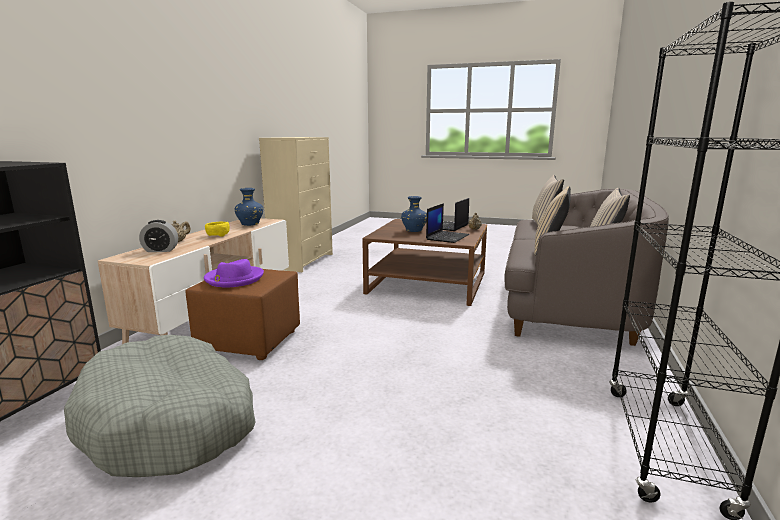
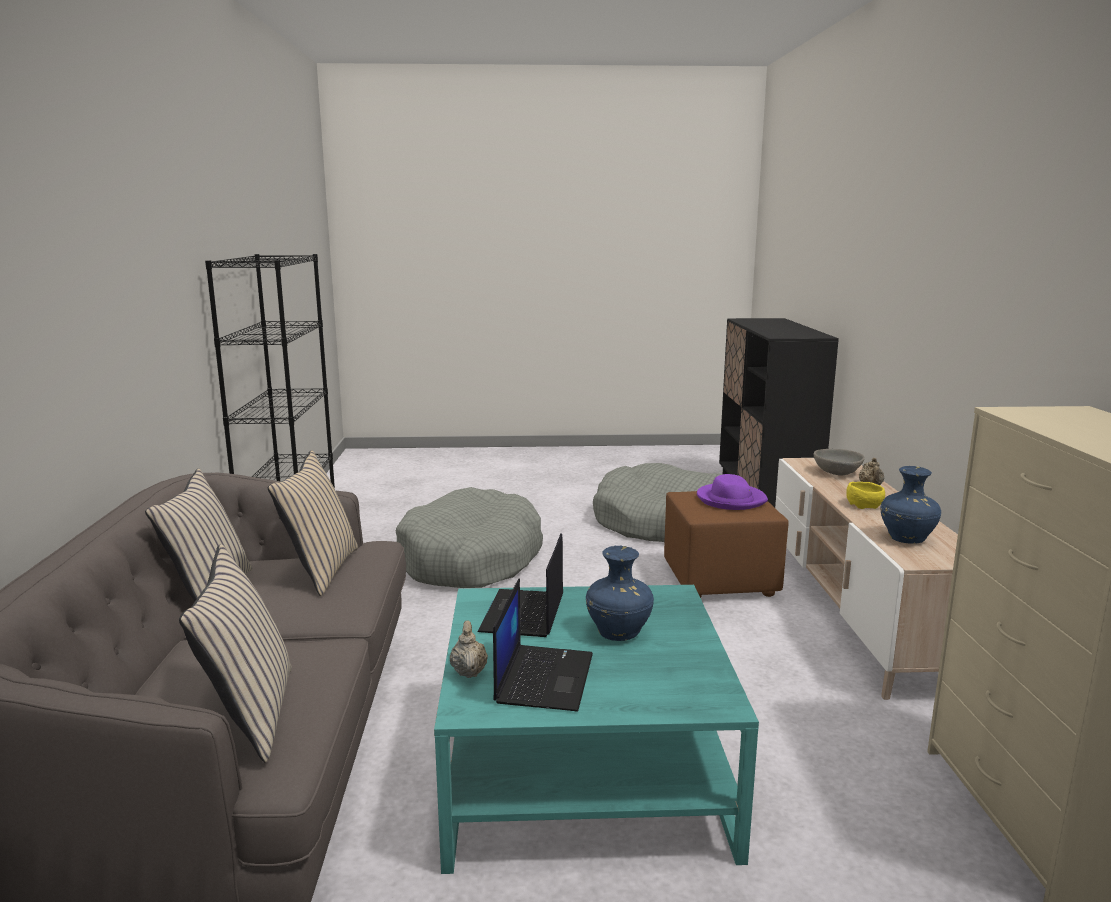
camera: 160 degrees right, 0 degrees up
(160, 250) = (837, 473): alarm clock -> grey bowl
(428, 283) = (584, 770): brown coffee table -> turquoise coffee table
(441, 406) = (470, 559): none -> grey dog bed

